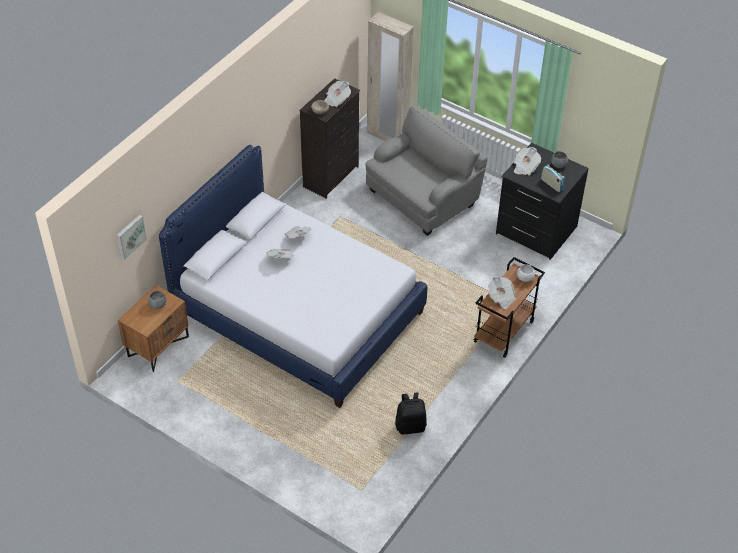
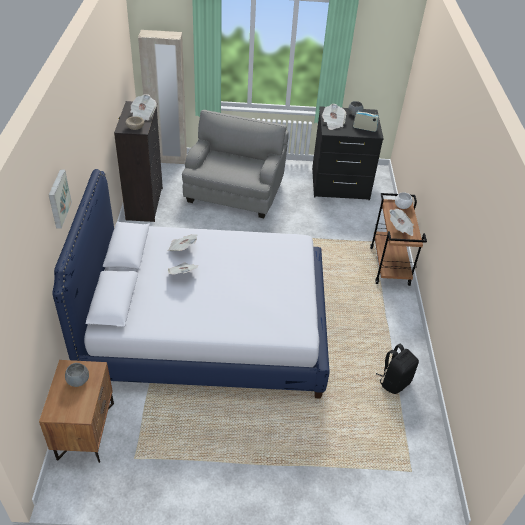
camera: 35 degrees left, 5 degrees down
(130, 236) = (26, 304): picture -> picture (58, 198)

